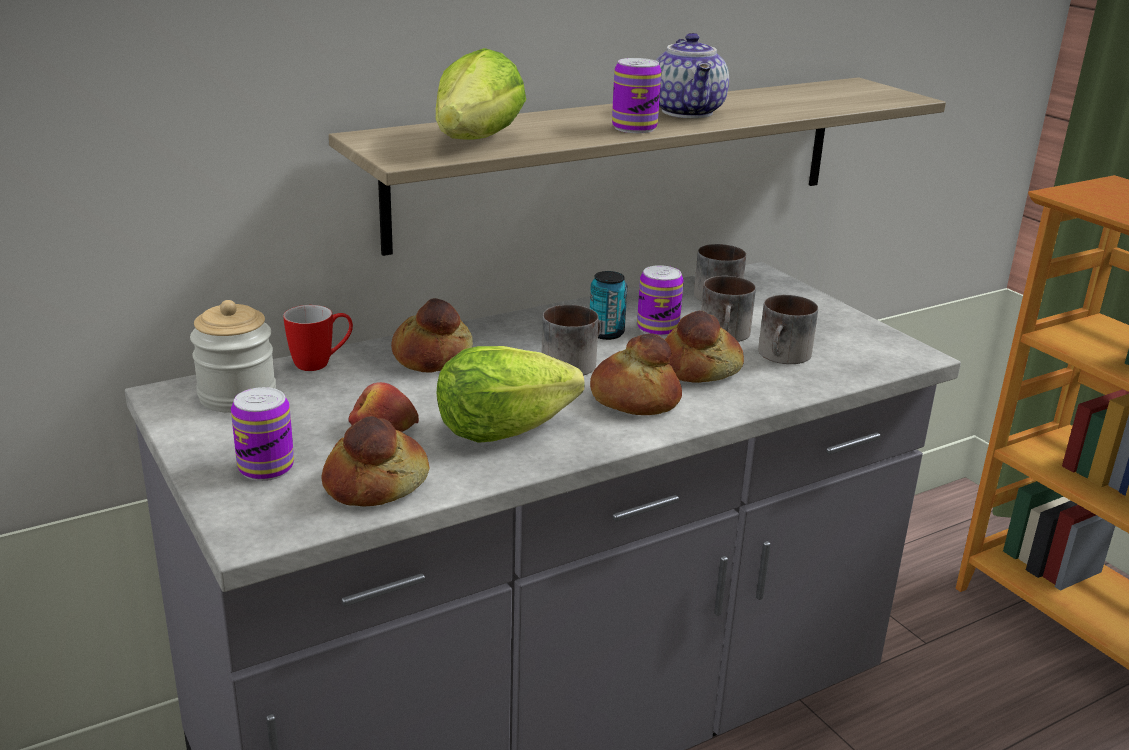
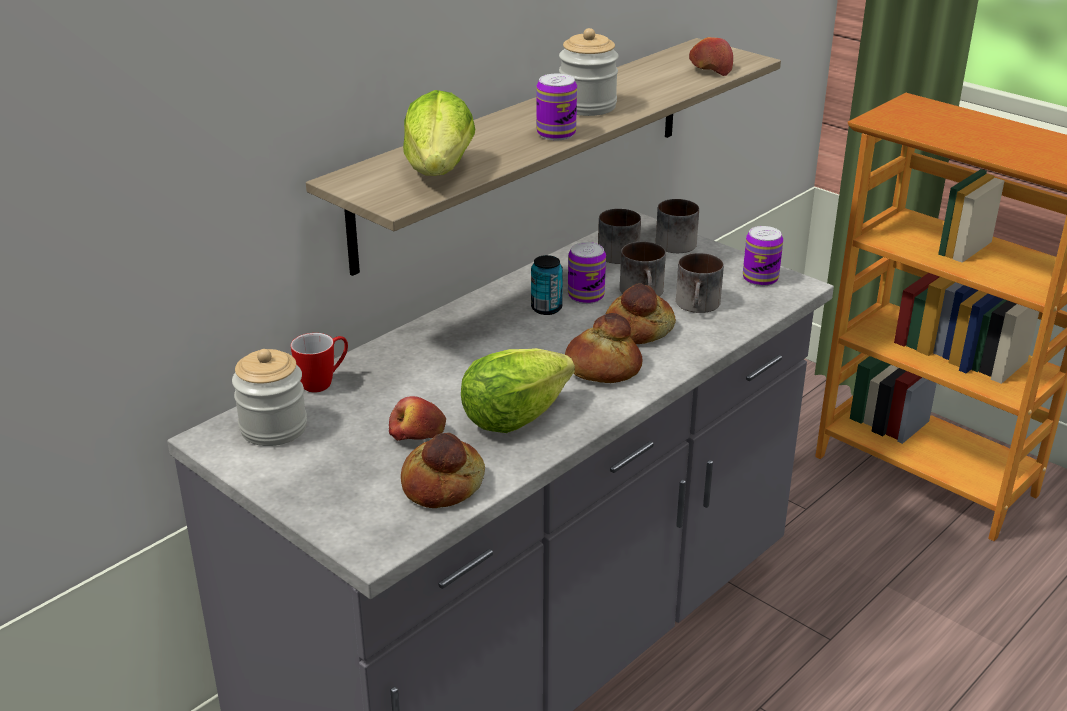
camera: 15 degrees left, 5 degrees up
(266, 468) = (345, 489): can -> can (760, 279)
(433, 356) = (416, 358): bread -> none
(572, 362) = (533, 342): mug -> mug (676, 241)
(689, 112) = (587, 106): teapot -> jar
(855, 100) = (710, 69): none -> apple

